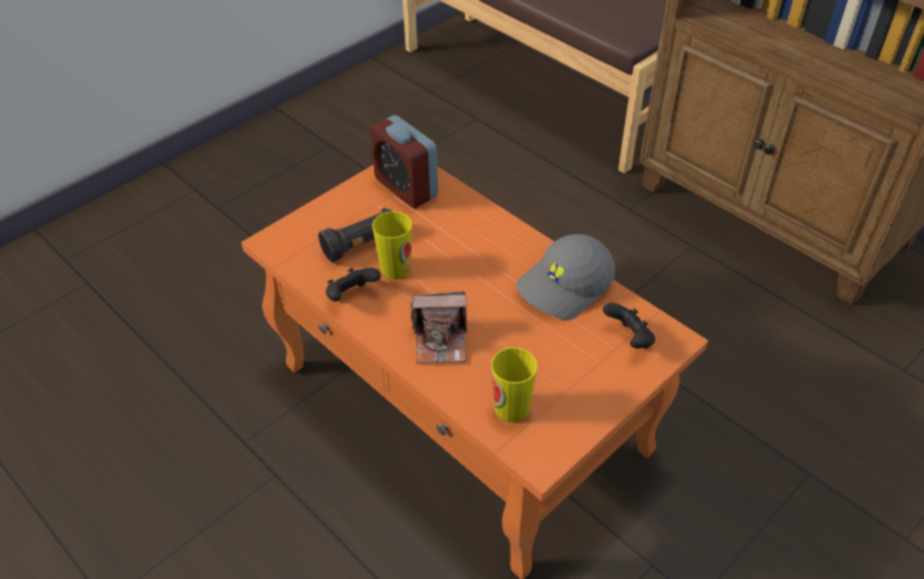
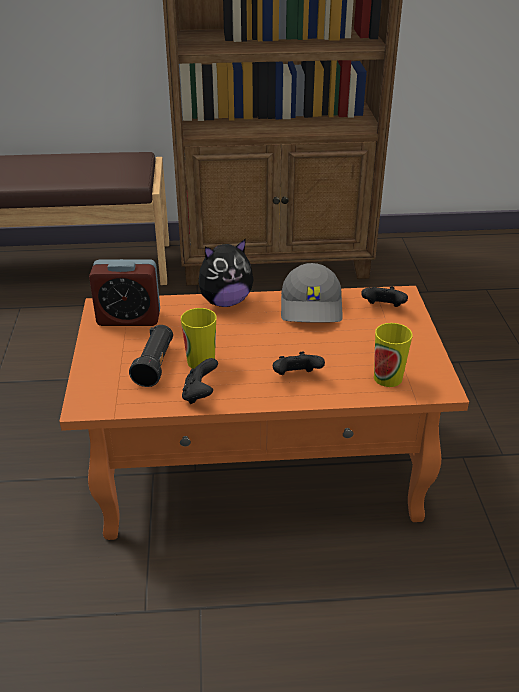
camera: 50 degrees left, 10 degrees down
(441, 341) = (296, 377): camera -> black game controller
(501, 226) = (225, 301): none -> plush toy

